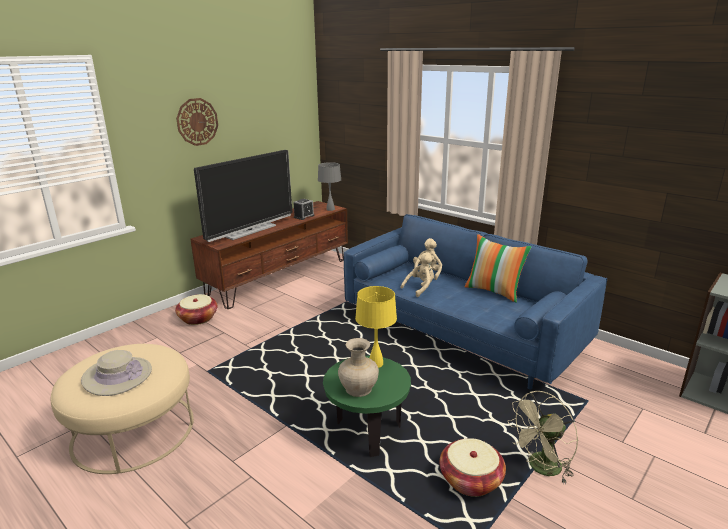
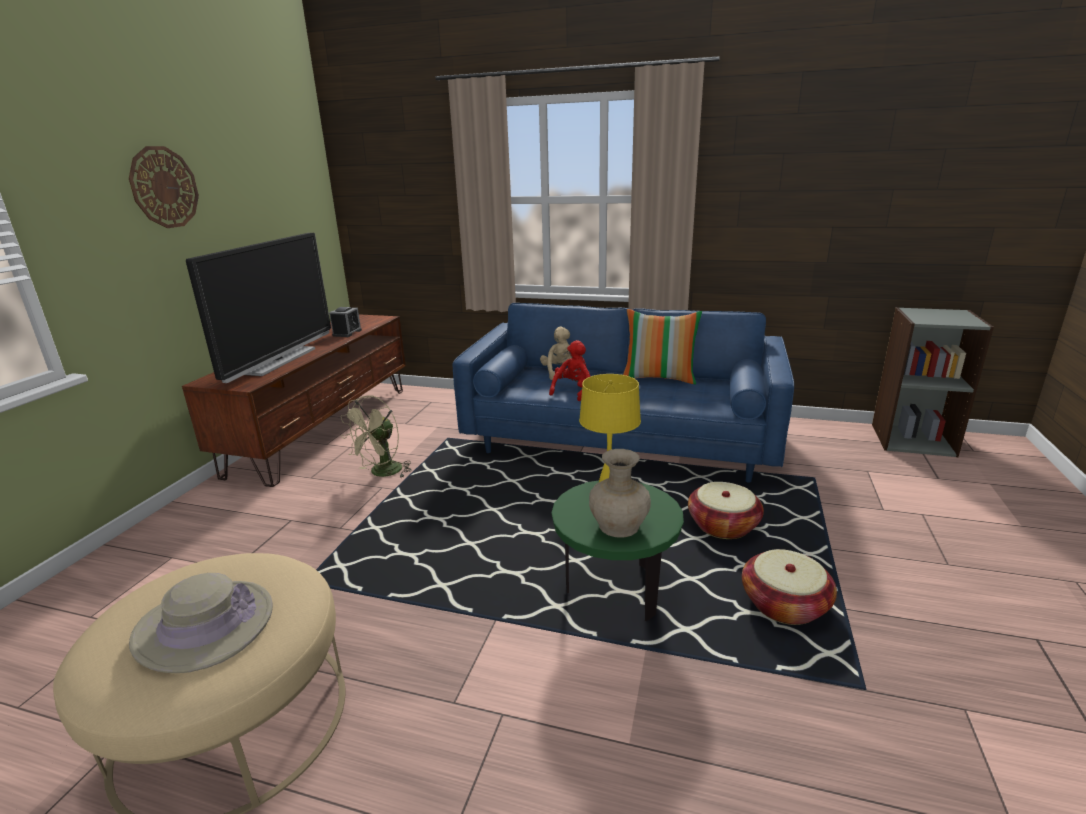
camera: 25 degrees left, 0 degrees up
(198, 318) = (229, 511): basket -> basket (723, 526)
(330, 209) = (377, 320): grey table lamp -> none
(420, 288) = (573, 391): beige plush toy -> red plush toy
(541, 469) = (840, 564): beige fan -> beige fan (382, 473)

